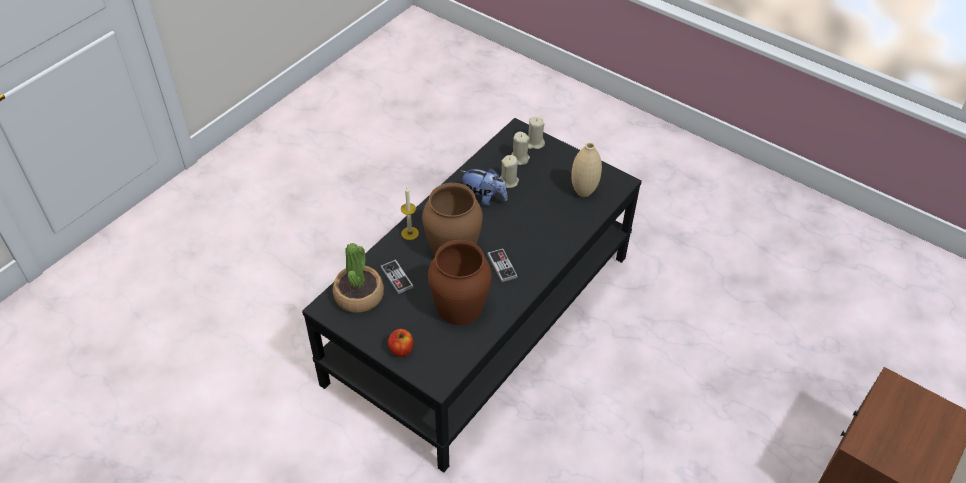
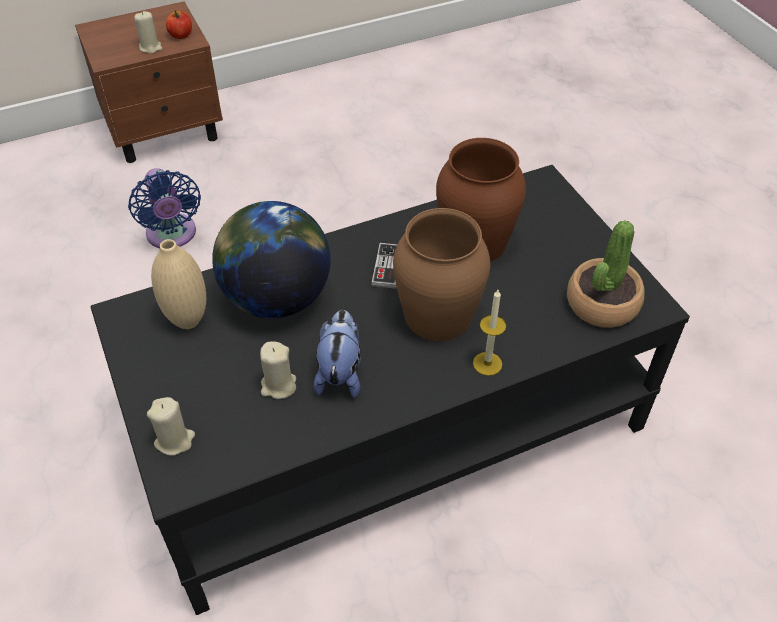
camera: 150 degrees left, 0 degrees up
(397, 277) = (539, 307): game controller -> none
(401, 349) = (572, 224): apple -> apple (181, 35)
(483, 199) = (340, 373): plush toy -> plush toy turned 45 degrees clockwise
(519, 158) = (226, 421): beige candle -> beige candle (151, 47)
(549, 222) = (276, 298): none -> globe
(738, 383) = (172, 236): none -> blue fan

